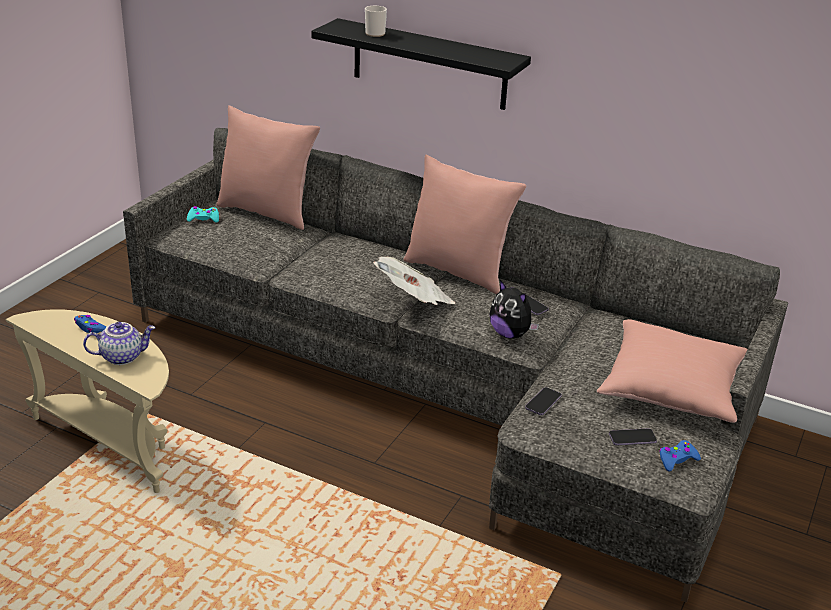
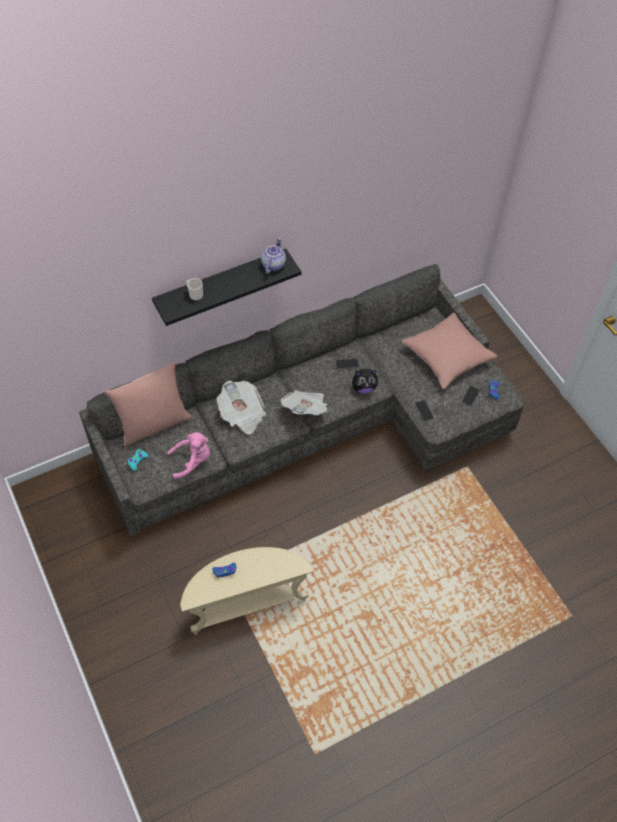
camera: 55 degrees left, 25 degrees up
(122, 356) = (265, 567): teapot -> teapot (273, 264)
(240, 251) = (192, 461): none -> pink plush toy
(348, 259) = (242, 414): none -> newspaper
(458, 271) = (290, 372): pink pillow -> none

